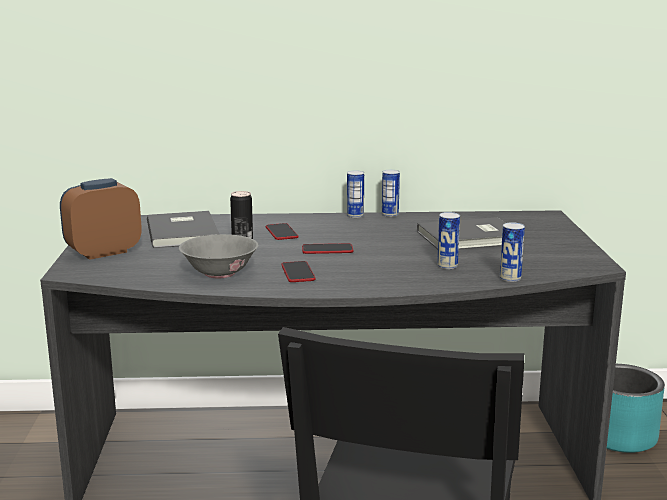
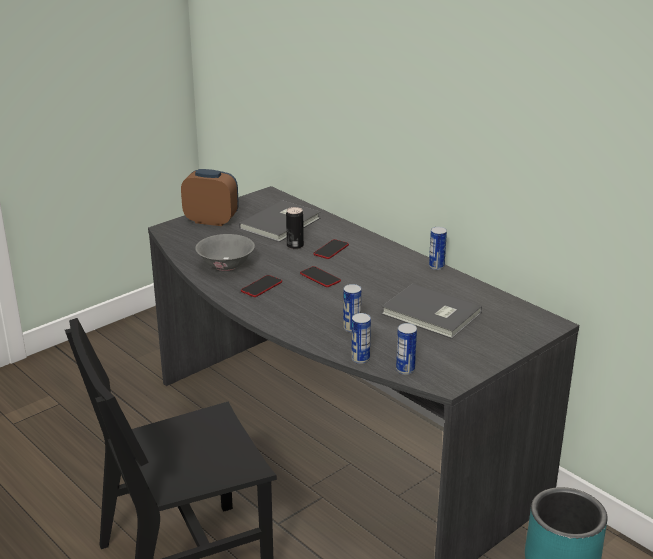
camera: 50 degrees right, 10 degrees up
(355, 216) = (411, 257): can -> can (405, 370)

